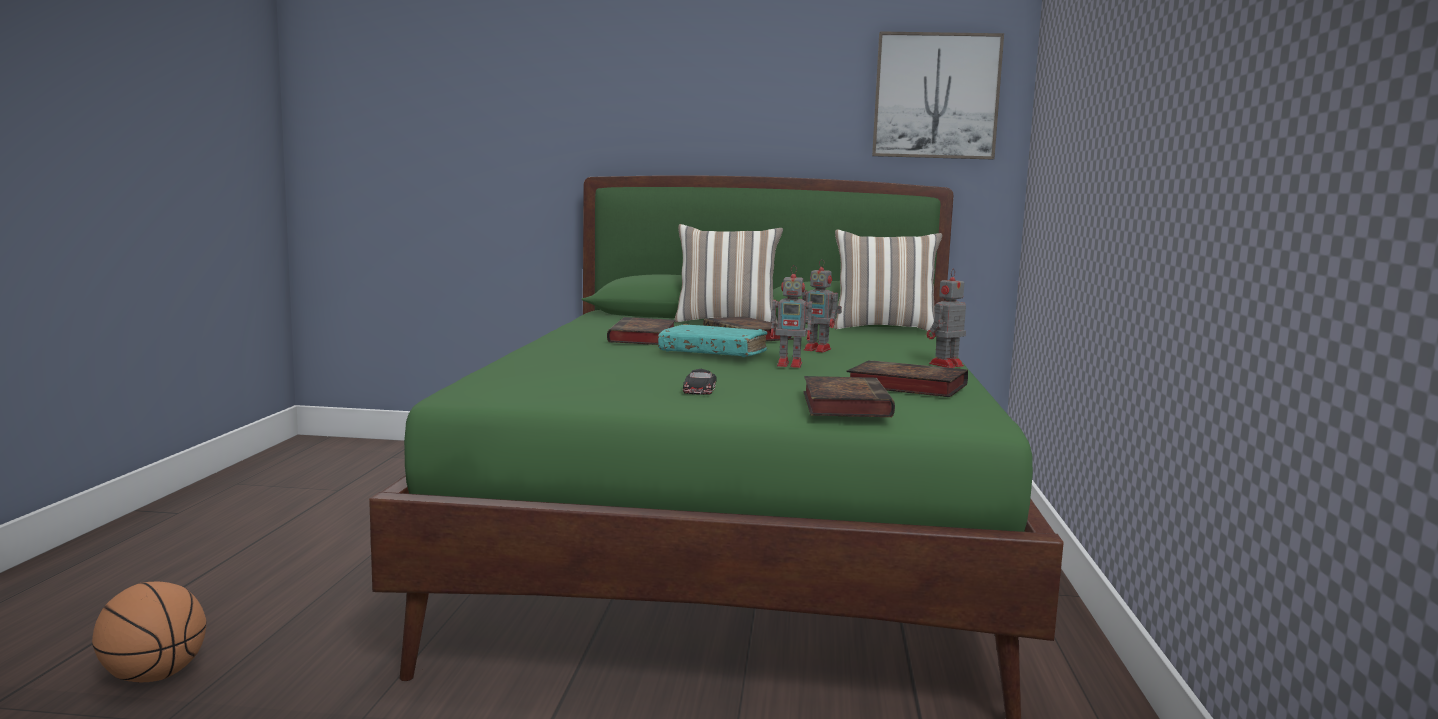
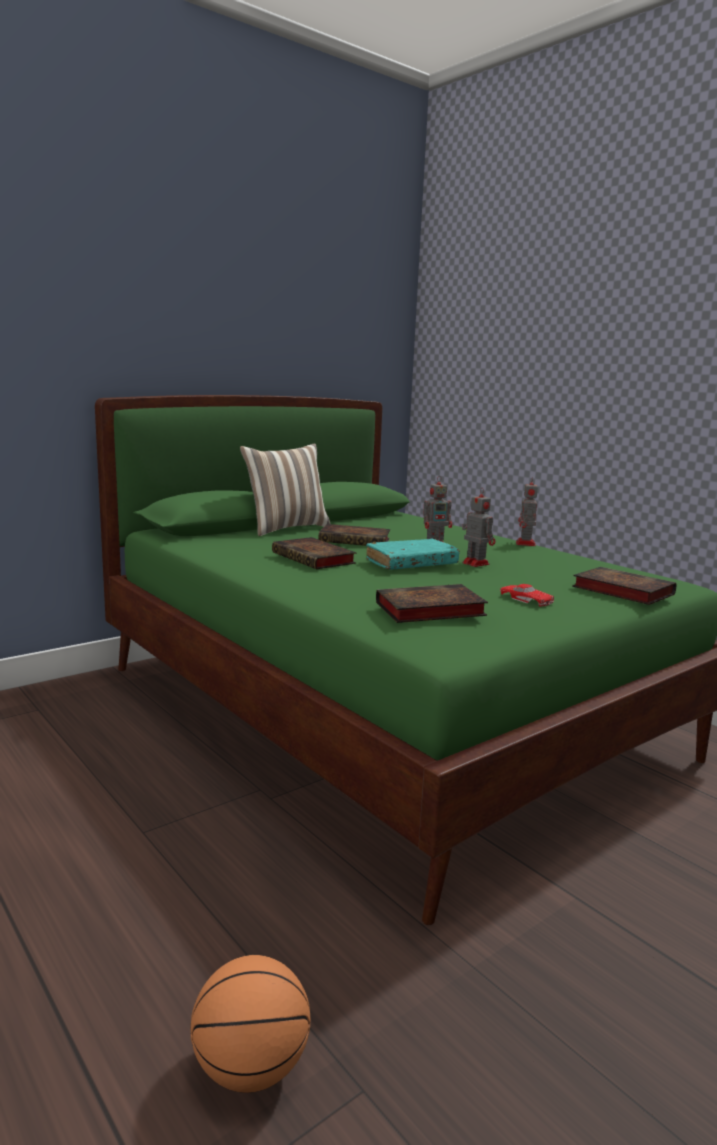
camera: 45 degrees left, 5 degrees up
(700, 388) = (526, 599): black toy car -> red toy car
(791, 364) = (474, 563): toy robot -> toy robot turned 90 degrees counterclockwise
(884, 328) = (387, 517): pillow -> none
(903, 386) = (577, 567): book -> book (428, 610)
(936, 96) = (362, 329): picture -> none

